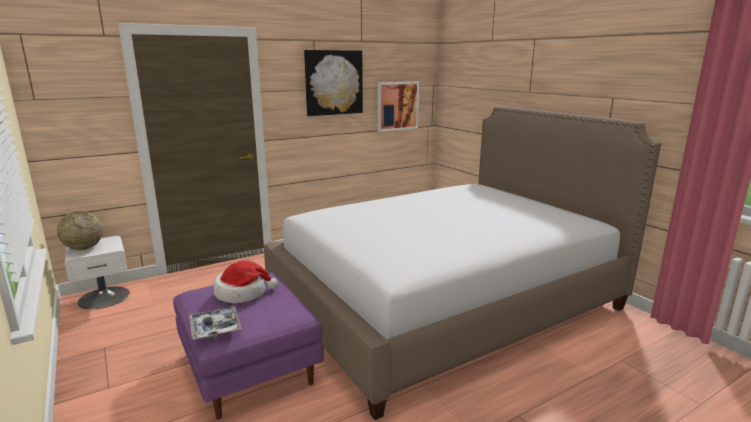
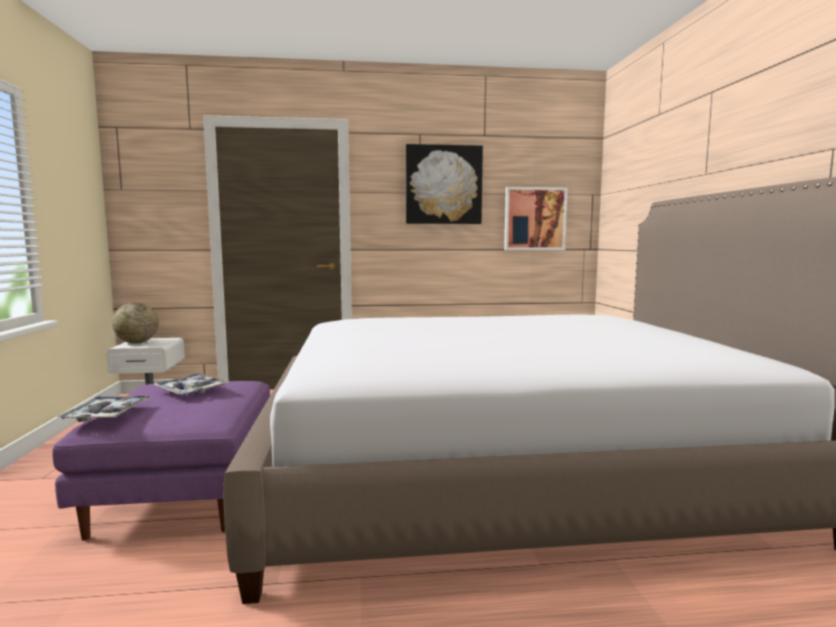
camera: 25 degrees right, 10 degrees down
(242, 293) = (191, 391): hat -> tray

